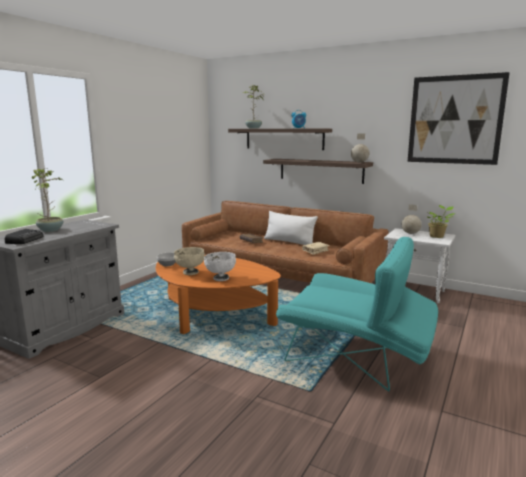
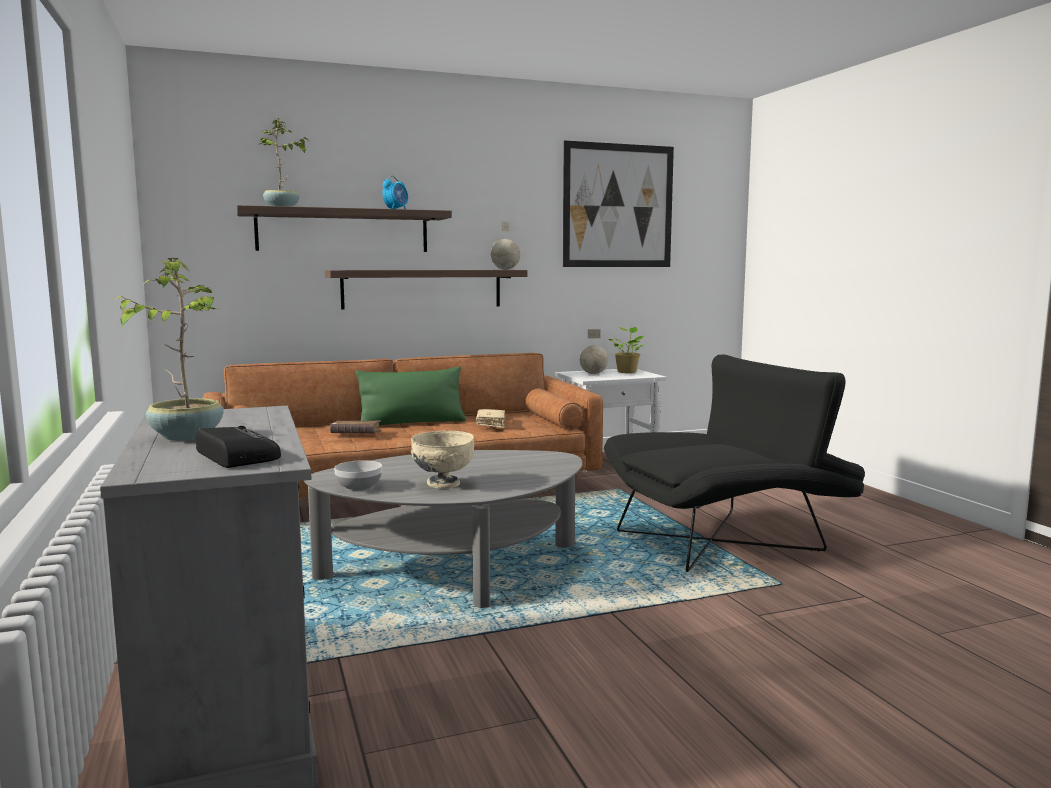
camera: 50 degrees left, 5 degrees down
(213, 315) = (455, 569): orange coffee table -> grey coffee table
(220, 278) = (514, 477): white bowl -> none
(289, 242) = (412, 423): white pillow -> green pillow
(357, 357) = (729, 537): turquoise armchair -> black armchair

